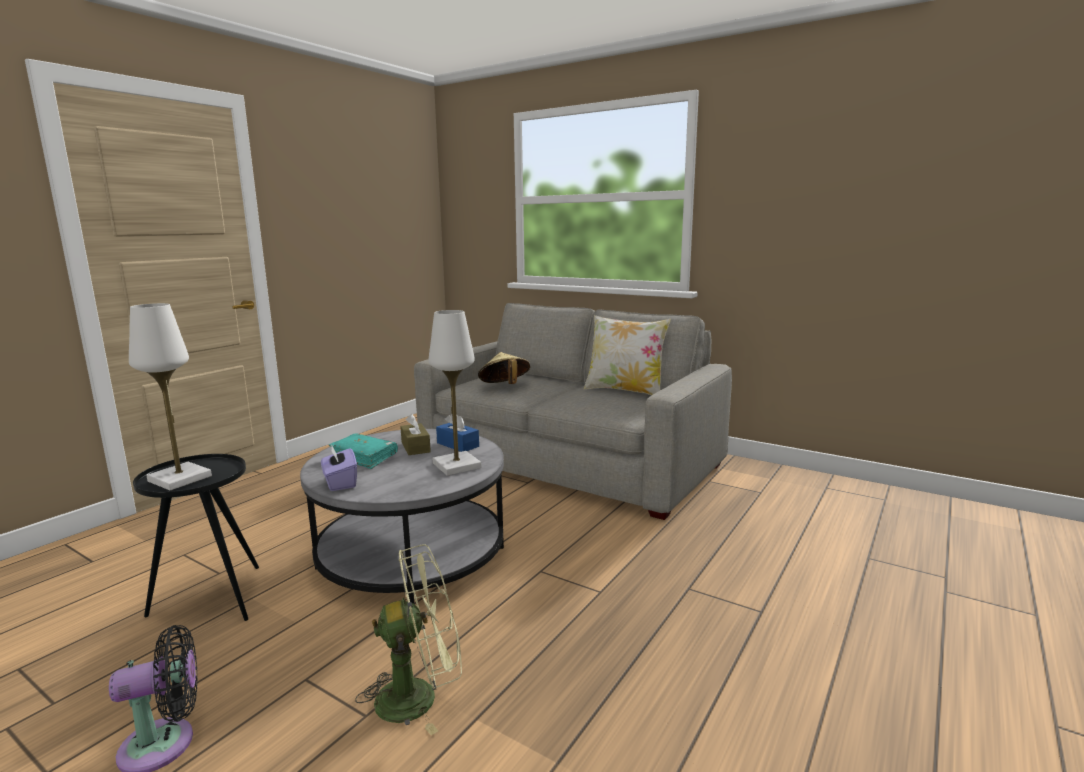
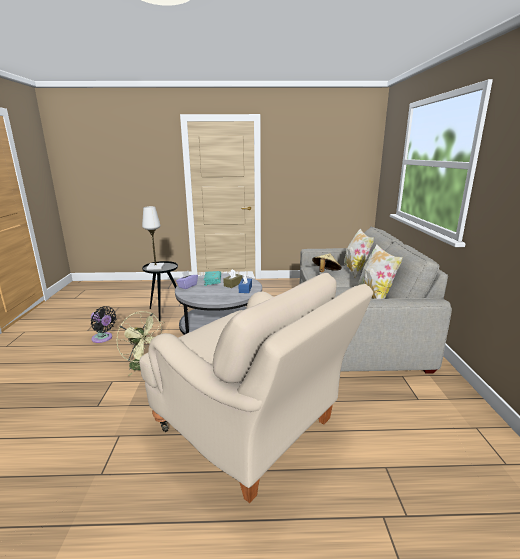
camera: 55 degrees right, 5 degrees up
(456, 465) = (224, 296): white table lamp -> none
(526, 375) = (355, 271): none -> pillow
(746, 625) = (252, 429): none -> beige armchair

